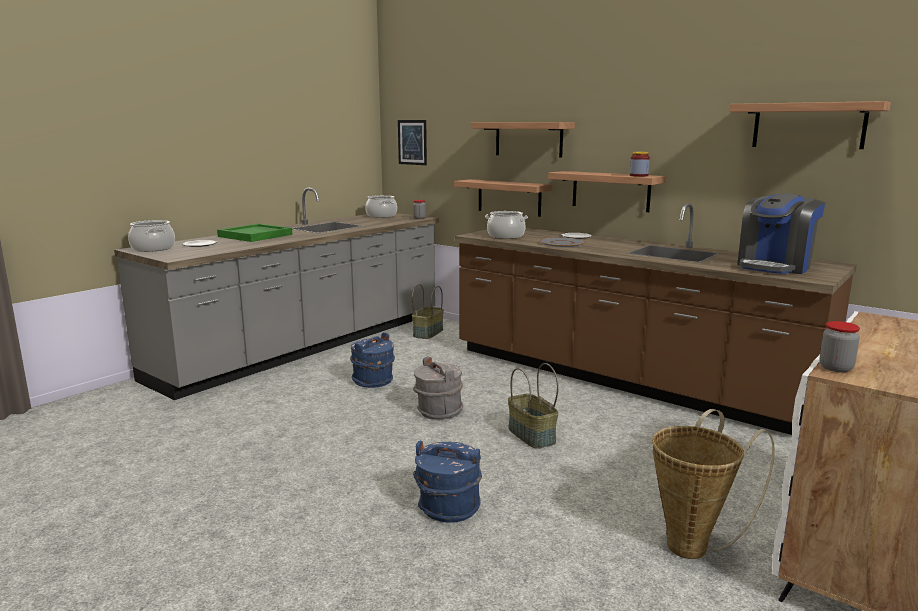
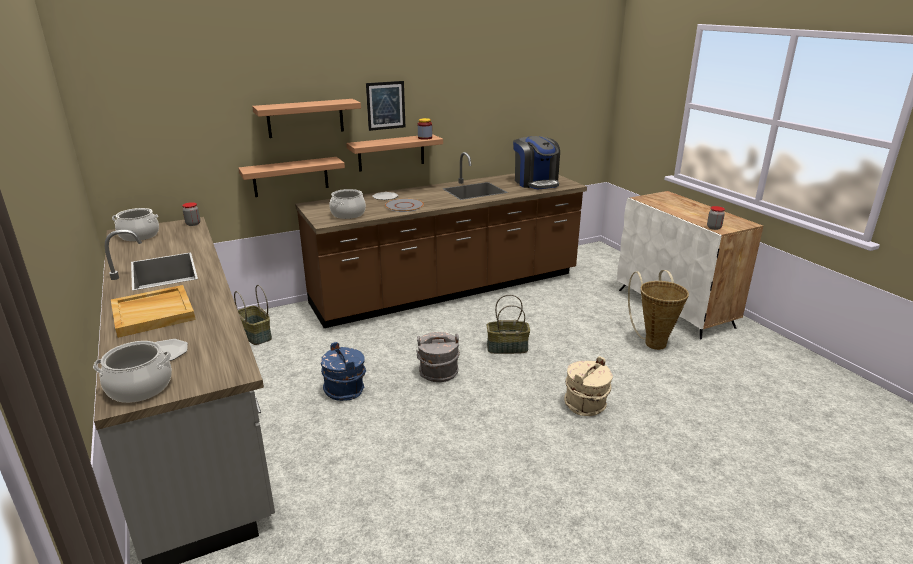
camera: 65 degrees left, 10 degrees up
(256, 235) = (154, 313): green tray -> beige tray
(412, 142) = (138, 138): picture -> picture (386, 105)
(448, 508) = (586, 405): blue bucket -> beige bucket
(808, 125) = (515, 89): shelf -> none

